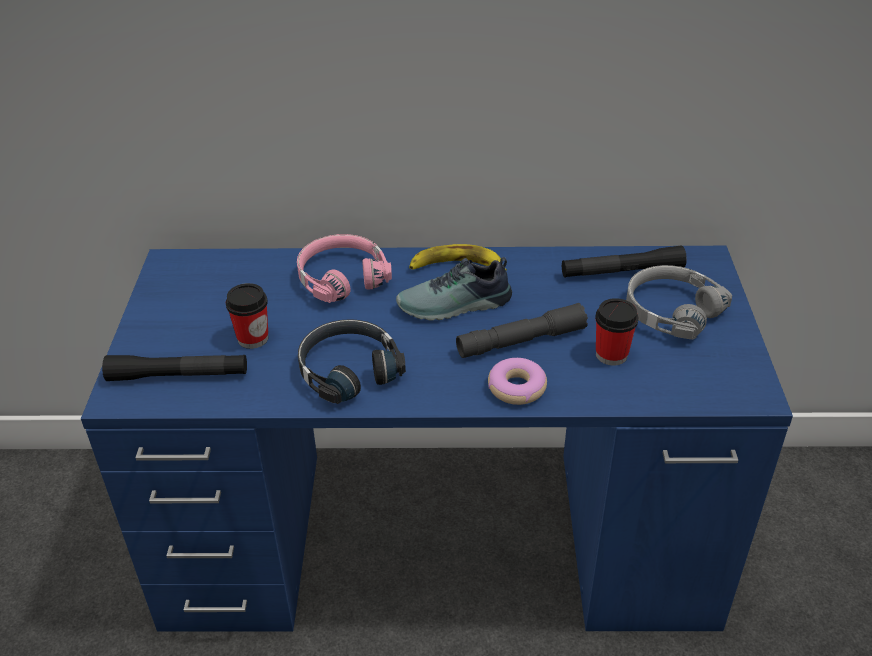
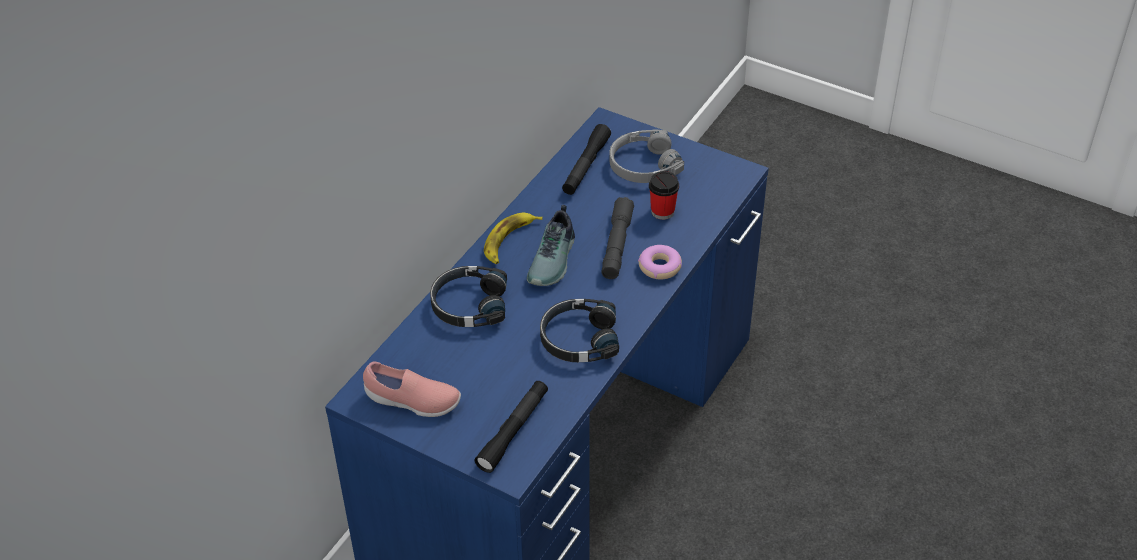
camera: 60 degrees left, 5 degrees up
(183, 295) = (412, 402): none -> pink shoe
(253, 338) = (503, 377): cup -> none
(341, 277) = (469, 305): pink headphones -> black headphones

